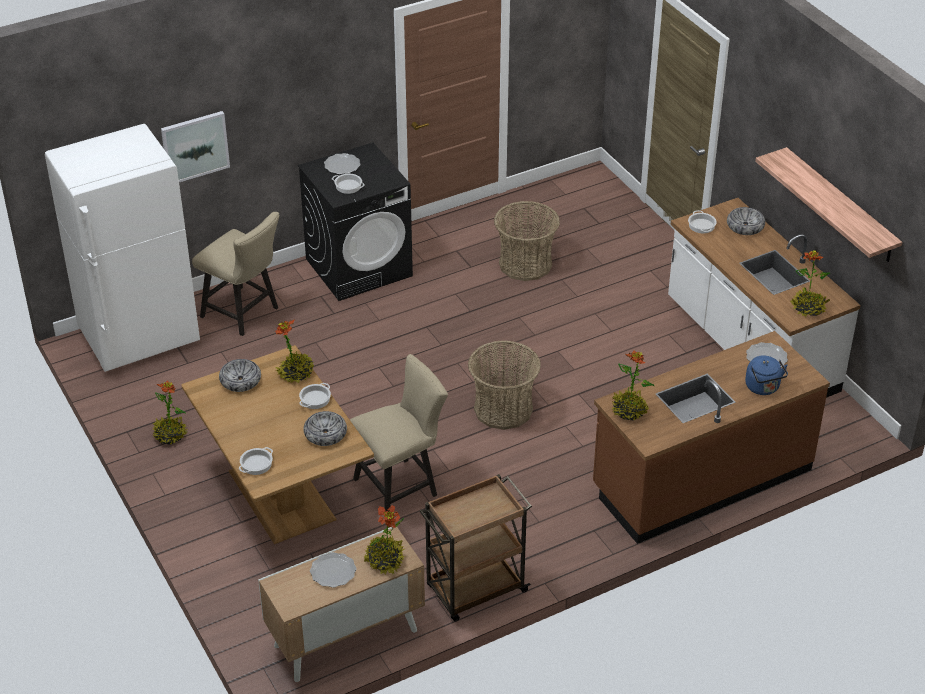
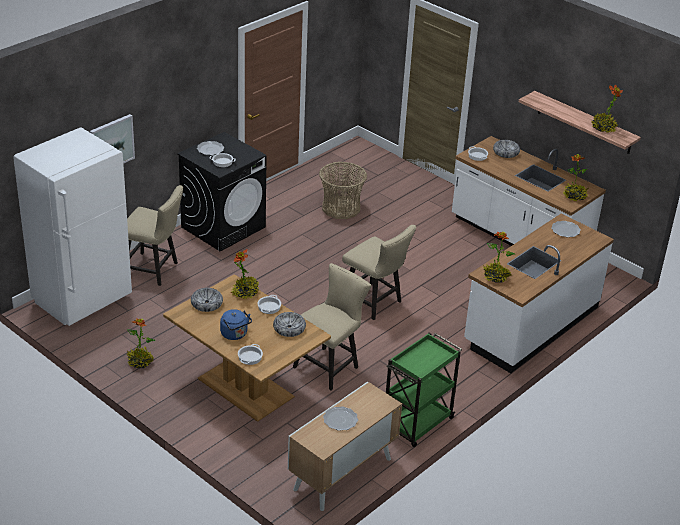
camera: 20 degrees left, 5 degrees down
(384, 561) = (373, 406): potted plant -> potted plant (603, 128)
(475, 590) = (417, 424): brown cart -> green cart
(503, 409) = (375, 303): basket -> beige chair
(701, 479) = (531, 325): brown counter -> white counter
(763, 388) = (574, 249): blue kettle -> blue kettle (235, 334)

